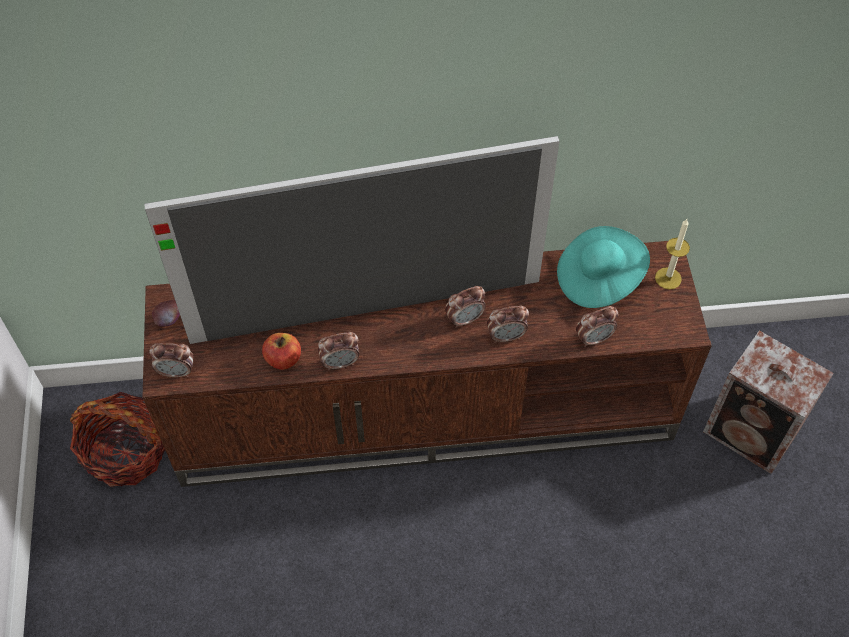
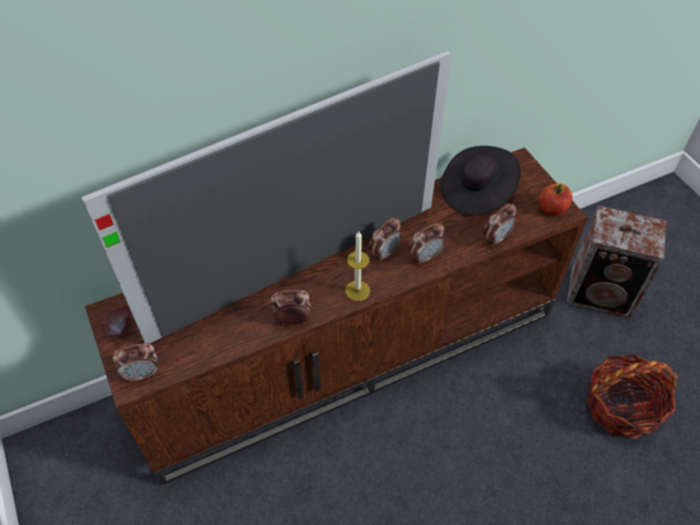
camera: 20 degrees left, 5 degrees down
(126, 452) = (99, 471): basket -> basket (622, 406)
(283, 359) = (239, 332): apple -> apple (552, 208)
(340, 363) = (292, 320): alarm clock -> alarm clock turned 150 degrees counterclockwise
(598, 279) = (476, 192): turquoise hat -> black hat
(668, 278) = (529, 177): candle -> candle (357, 290)

